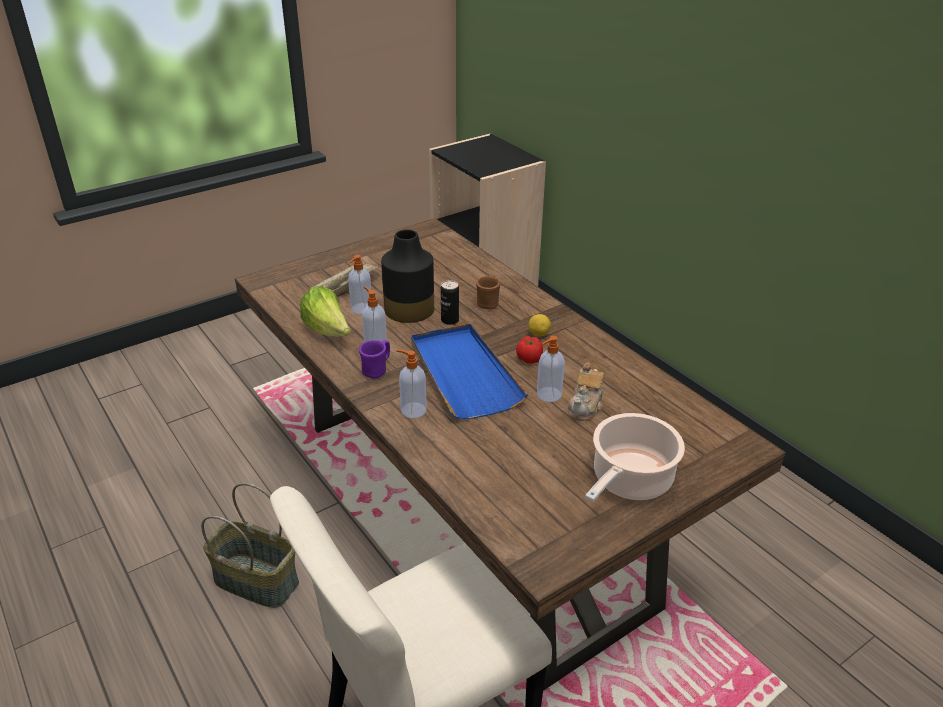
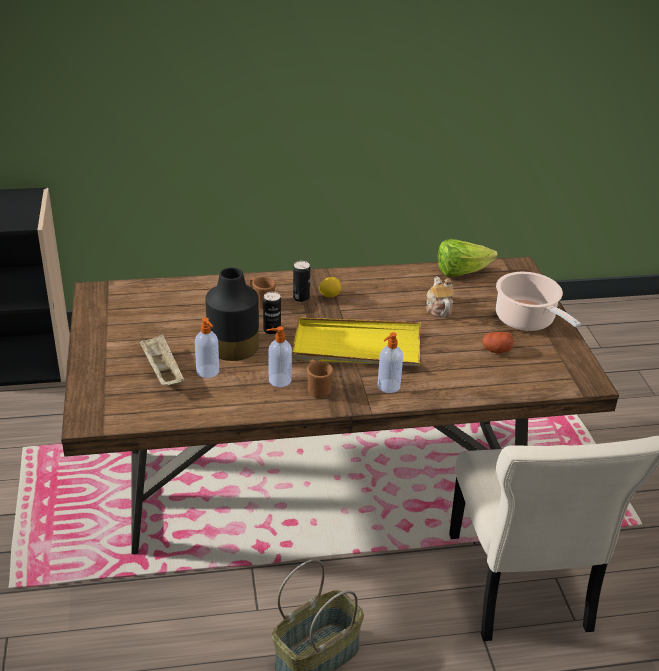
camera: 65 degrees left, 0 degrees up
(328, 331) = (229, 400): lettuce -> lettuce (461, 272)
(377, 370) = (317, 389): purple mug -> brown mug
(463, 374) = (357, 347): blue tray -> yellow tray
(517, 320) = (301, 298): none -> can
(530, 358) = (360, 310): tomato -> none
(542, 469) = (496, 350): none -> potato
(548, 395) = (413, 318): soap dispenser -> none
(586, 407) = (438, 308): teapot -> teapot turned 150 degrees counterclockwise

